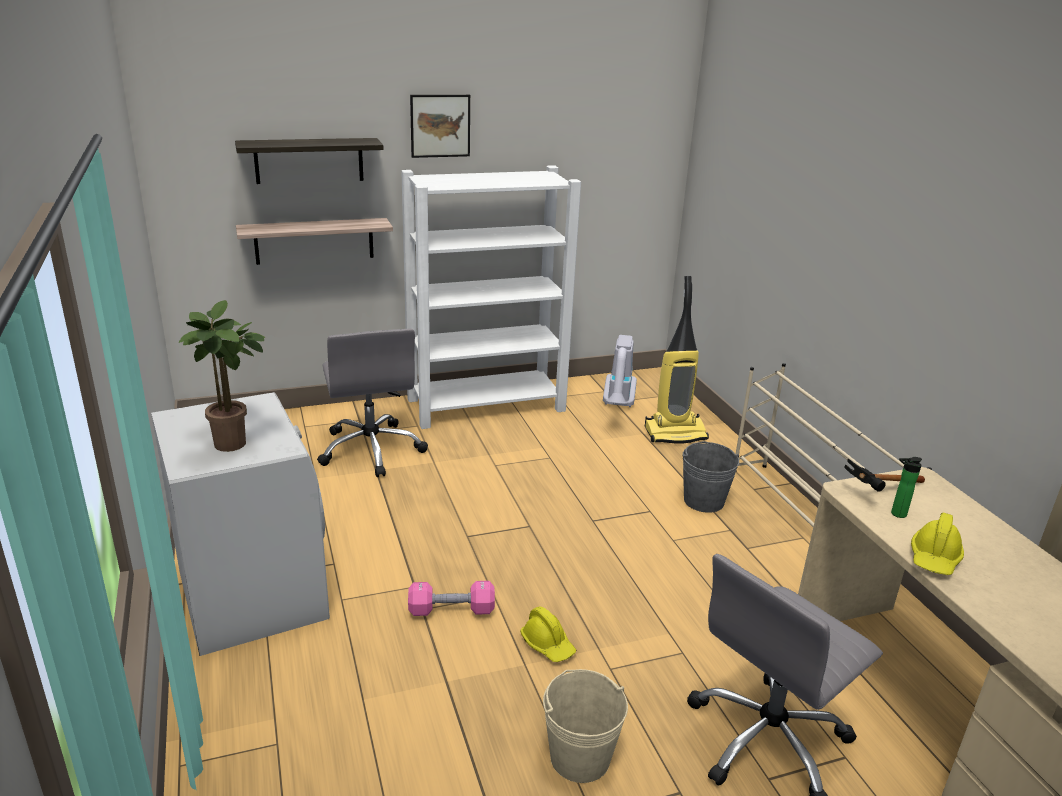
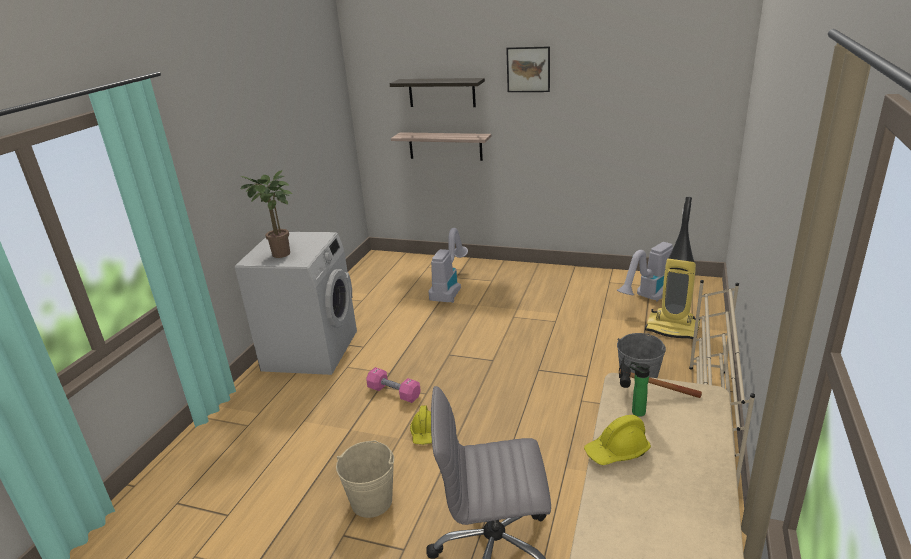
camera: 40 degrees right, 0 degrees up
(371, 450) = (449, 289): grey office chair -> vacuum cleaner
(486, 405) = (550, 277): white bookcase -> none

